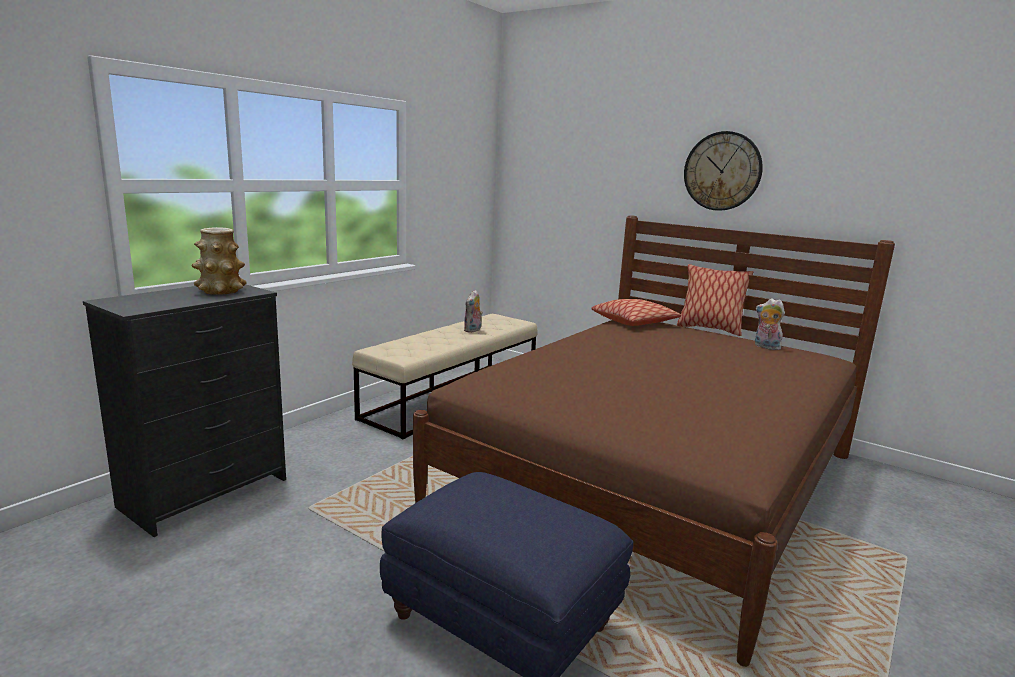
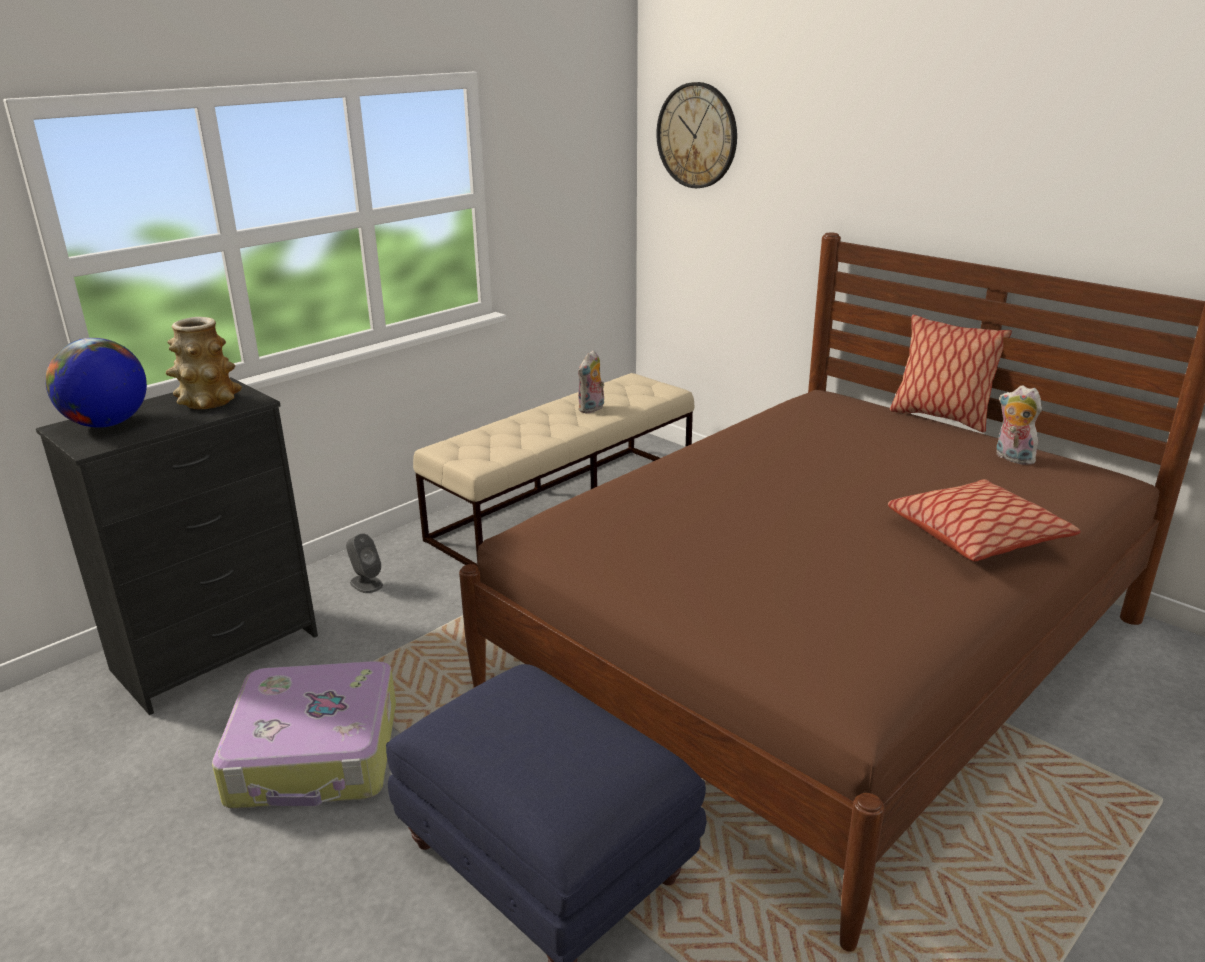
camera: 10 degrees right, 10 degrees up
(143, 299) = (107, 424): none -> globe
(300, 558) = (316, 755): none -> suitcase
(317, 446) = (366, 583): none -> grey speaker
(634, 322) = (822, 405): pillow -> pillow (976, 536)
(722, 171) = (970, 167): wall clock -> wall clock (697, 136)

